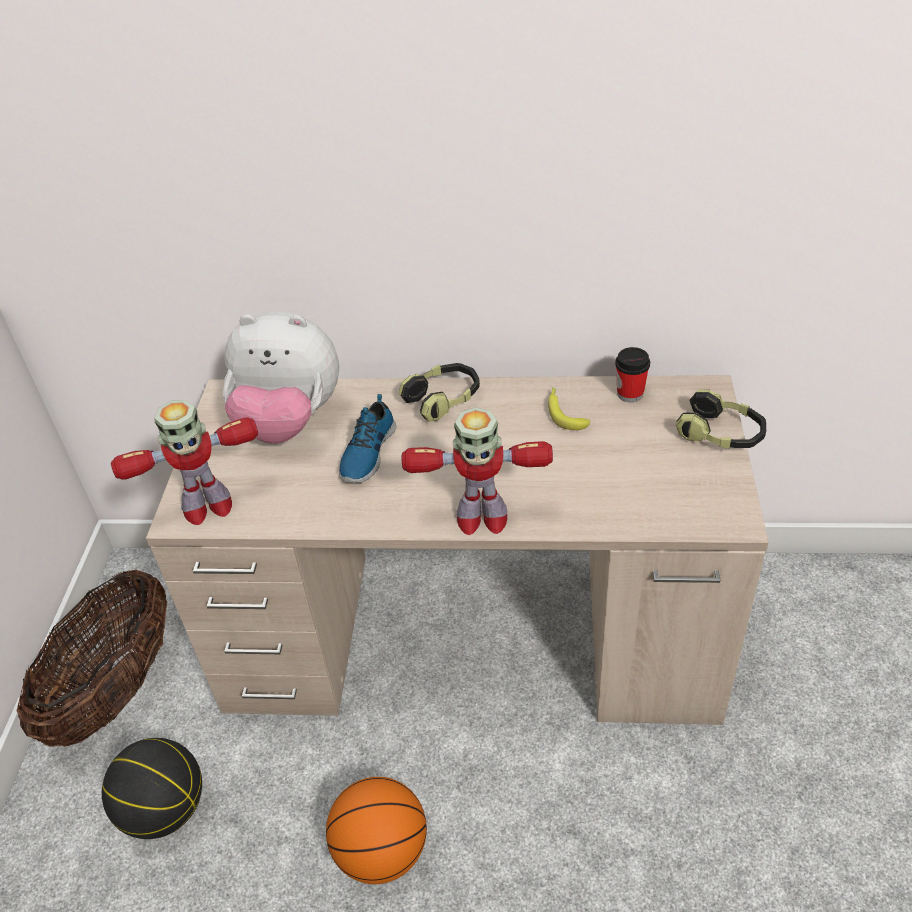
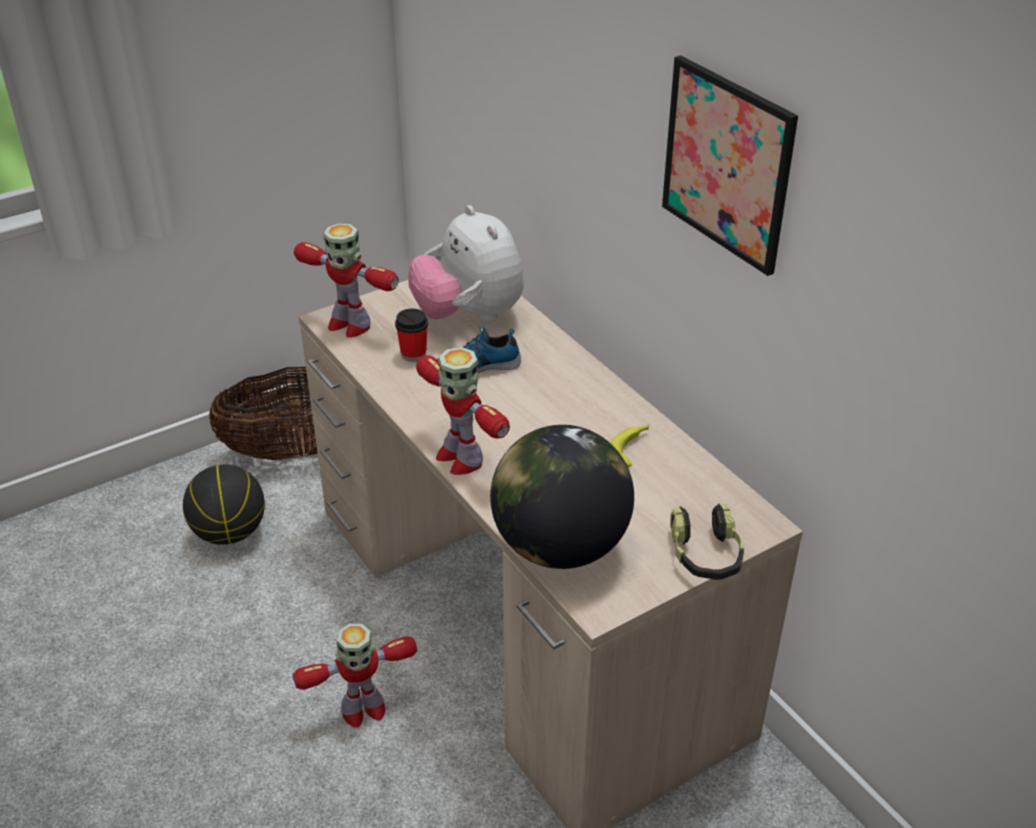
camera: 50 degrees right, 5 degrees down
(382, 851) = (281, 670): basketball -> none
(443, 400) = (575, 376): headphones -> none
(481, 807) = (362, 710): none -> toy robot
(578, 108) = (727, 164): none -> picture
(630, 394) = (700, 476): cup -> cup (413, 354)
(649, 509) = (560, 547): none -> globe

